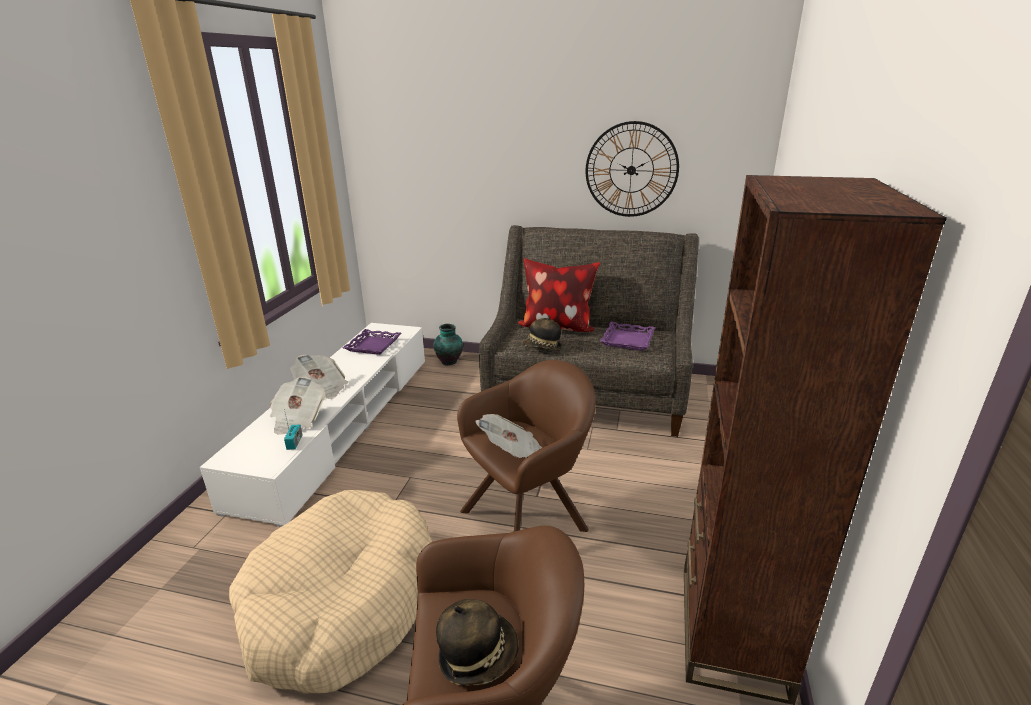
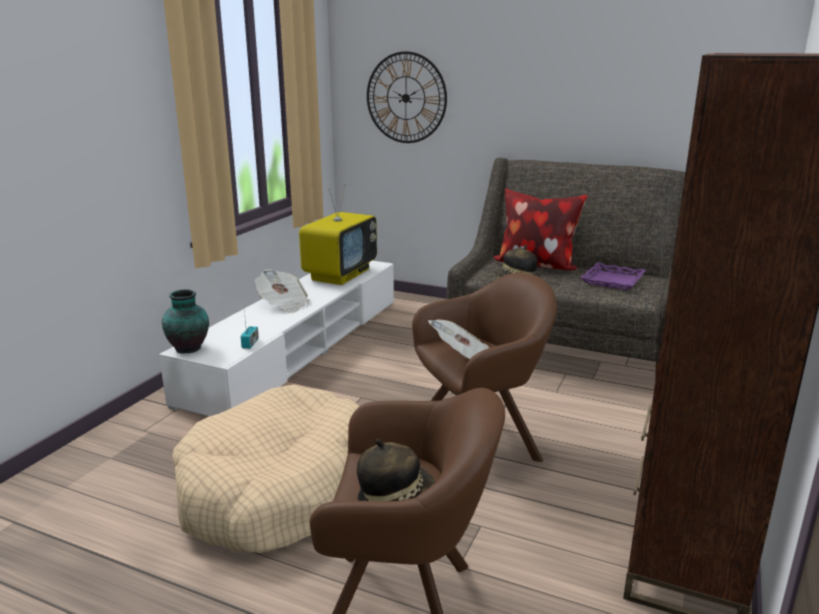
camera: 10 degrees right, 5 degrees down
(298, 419) = (256, 326): newspaper -> none
(373, 345) = (340, 274): purple tray -> television
(449, 361) = (420, 304): vase -> vase (189, 348)
(631, 170) = (630, 100): wall clock -> wall clock (406, 98)

